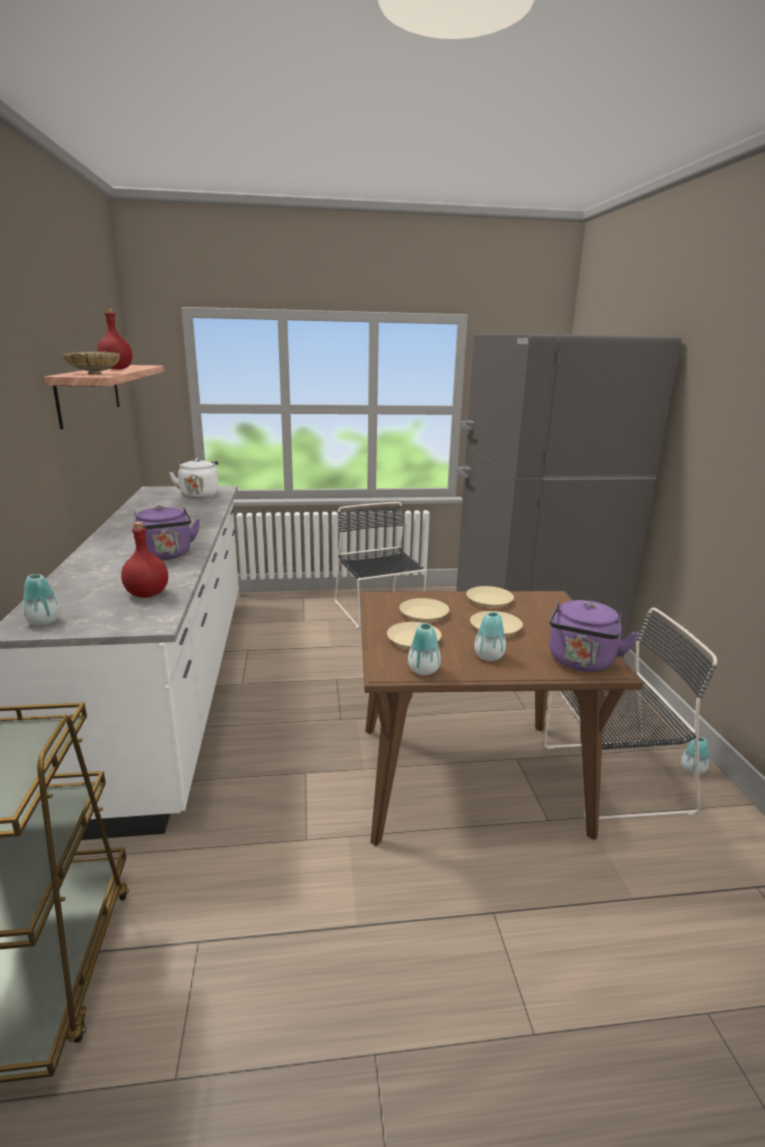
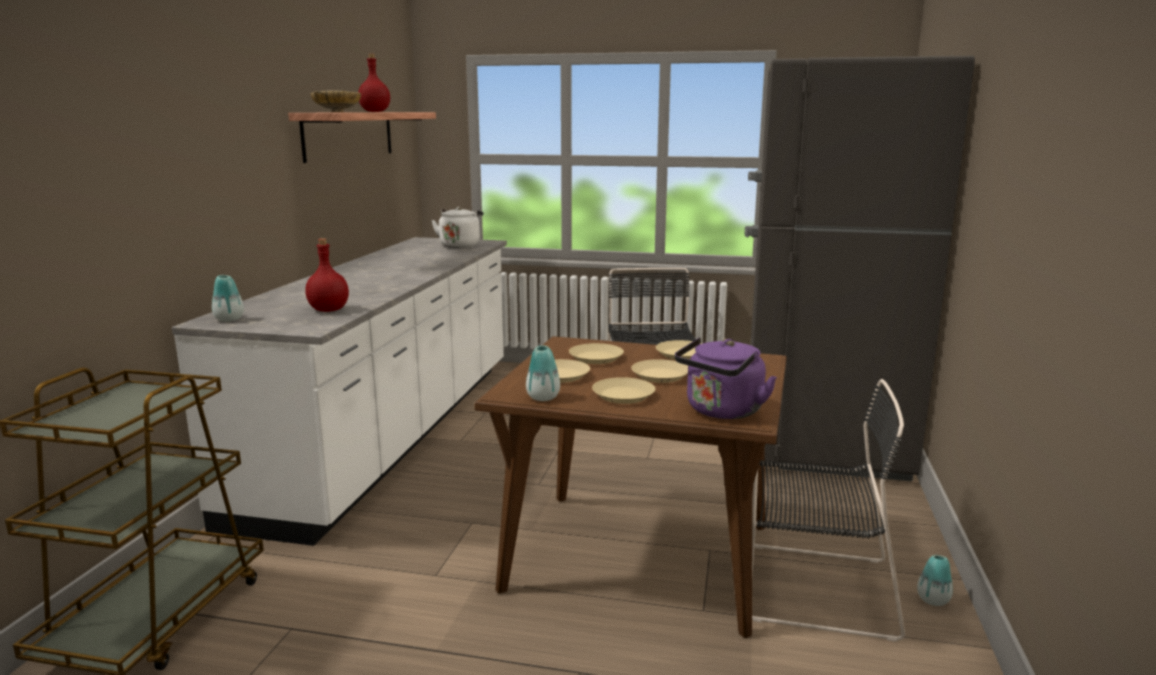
camera: 20 degrees right, 5 degrees down
(166, 556) = (375, 286): purple kettle -> none
(489, 656) = (624, 395): vase -> beige plate

